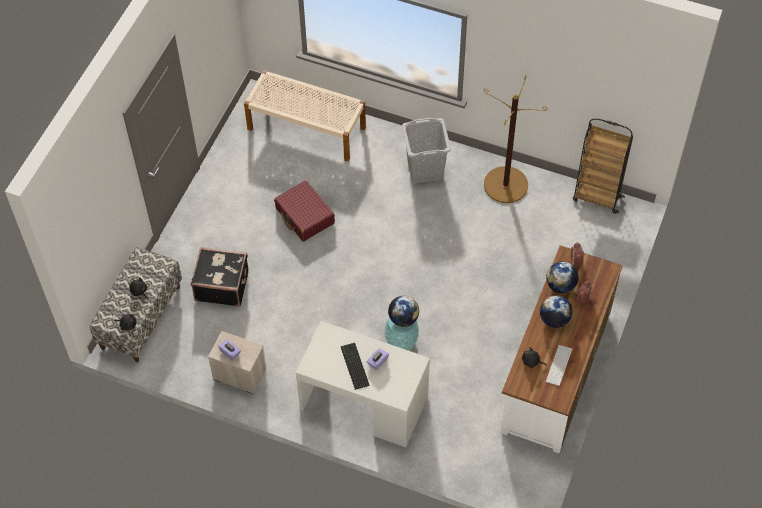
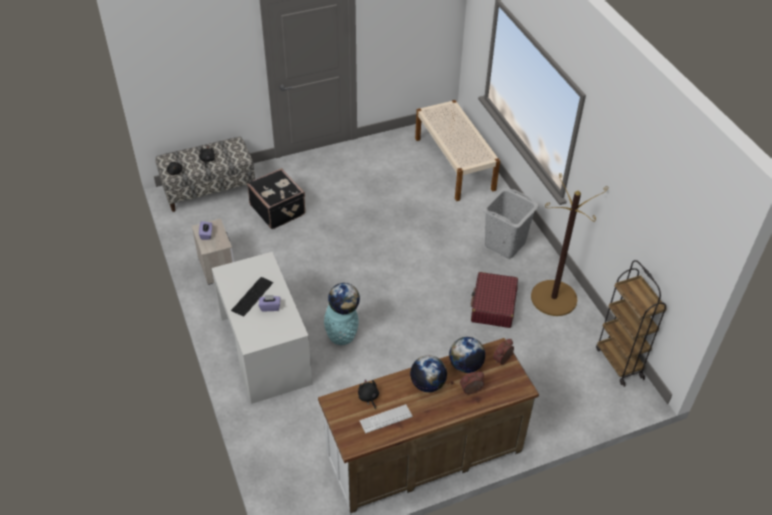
camera: 45 degrees right, 10 degrees down
(305, 216) = (383, 211): red suitcase -> red suitcase (493, 306)

